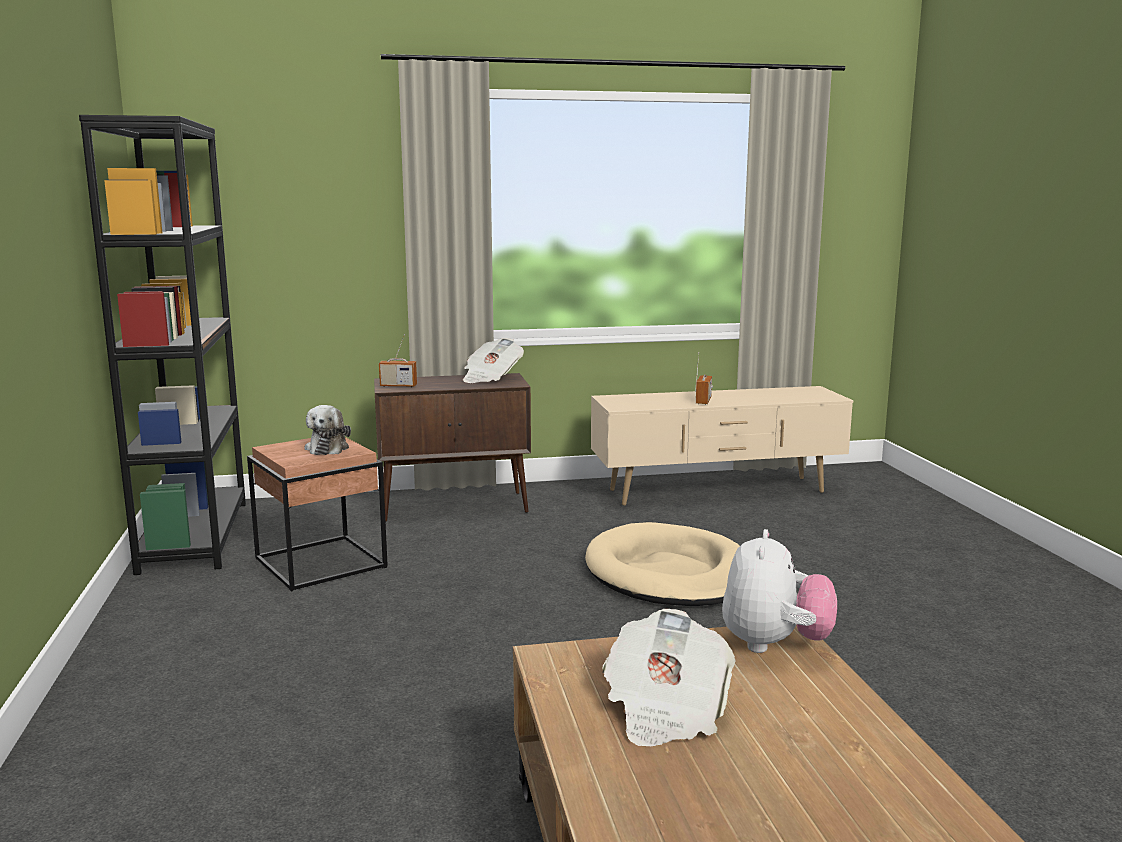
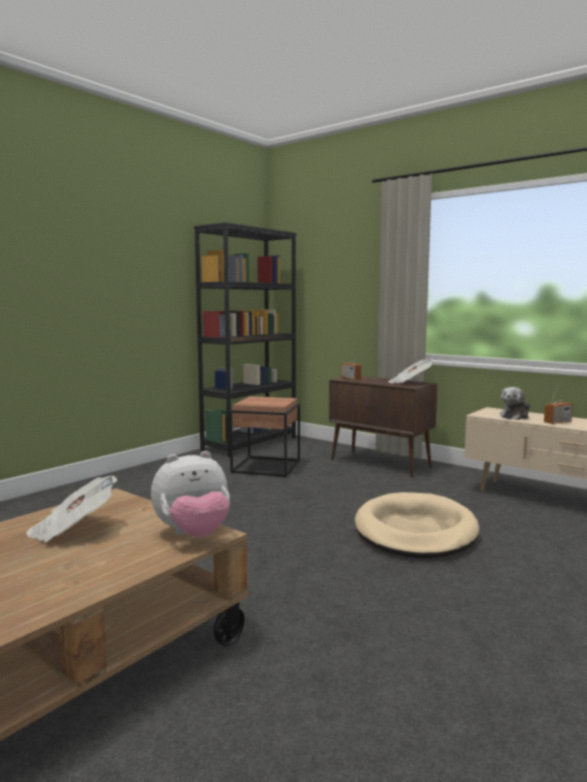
camera: 50 degrees right, 5 degrees down
(328, 448) = (272, 401): plush toy -> plush toy (515, 416)

